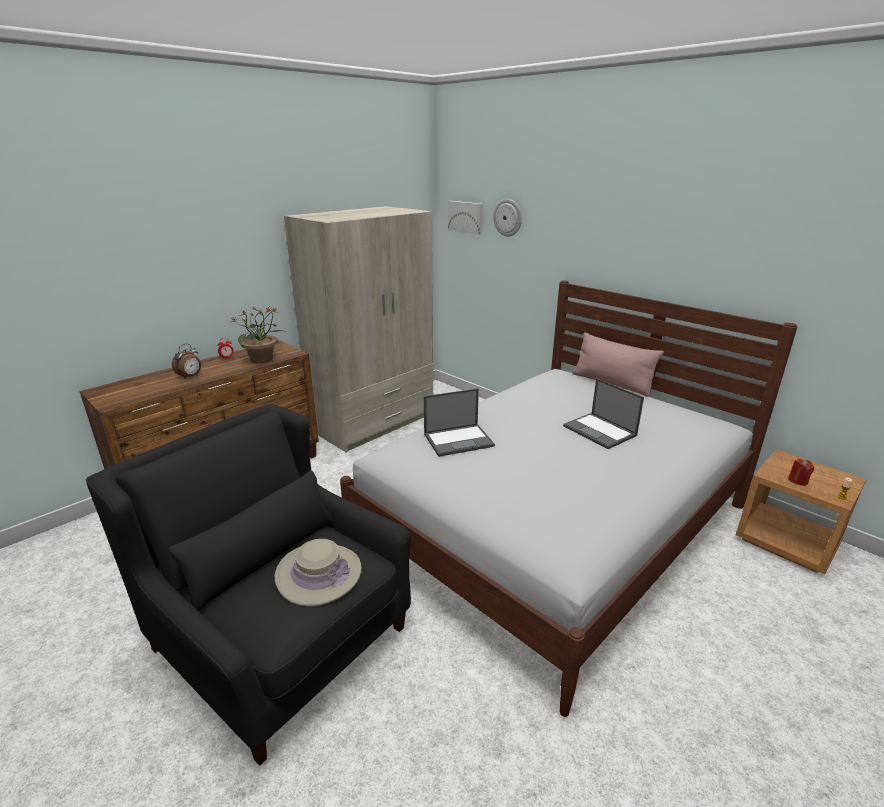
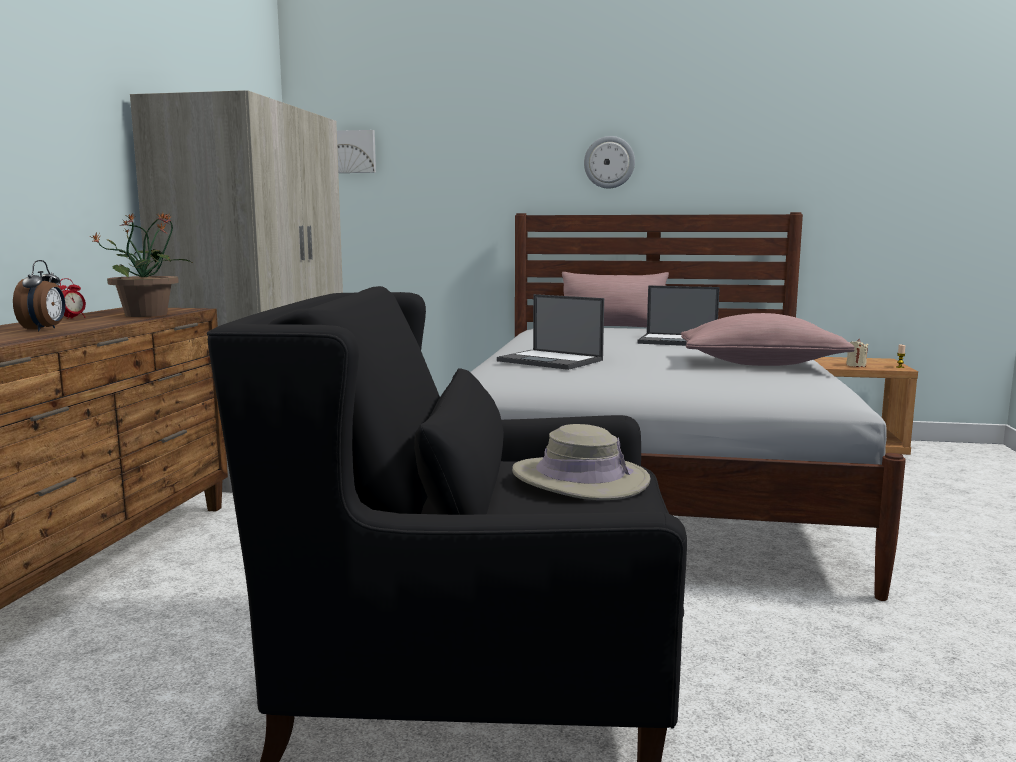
camera: 35 degrees left, 15 degrees down
(459, 440) = (551, 361): laptop -> laptop turned 90 degrees clockwise
(508, 217) = (419, 145): wall clock -> wall clock (609, 162)
(593, 492) = (760, 364): none -> pink pillow
(798, 481) = (856, 365): red candle -> beige candle

